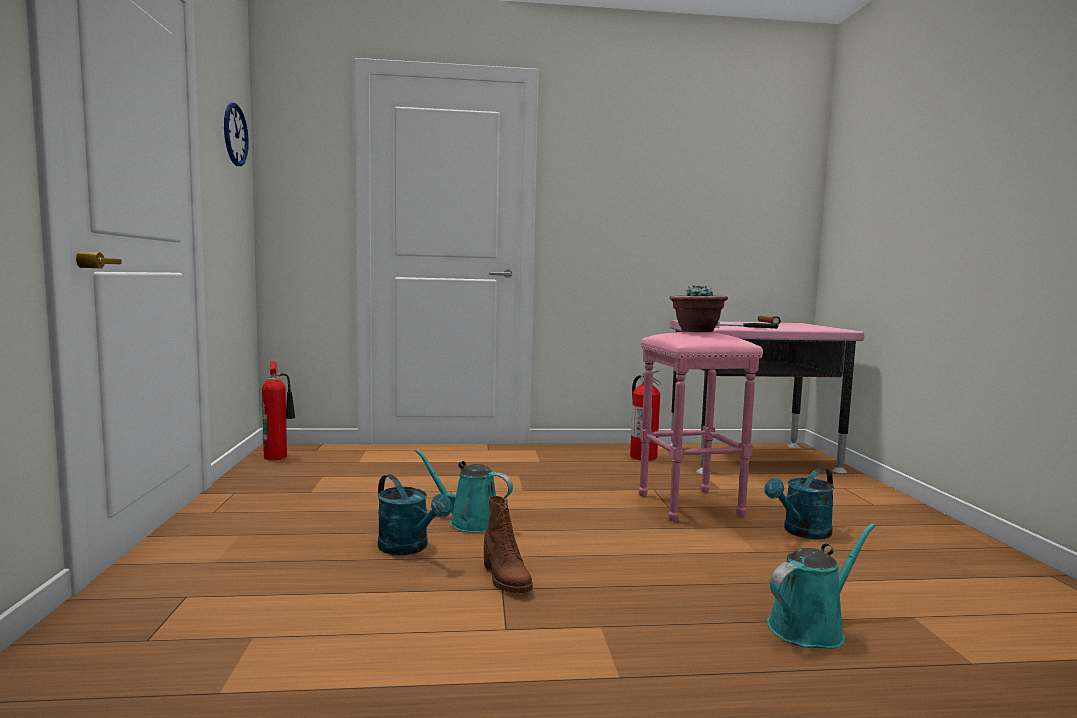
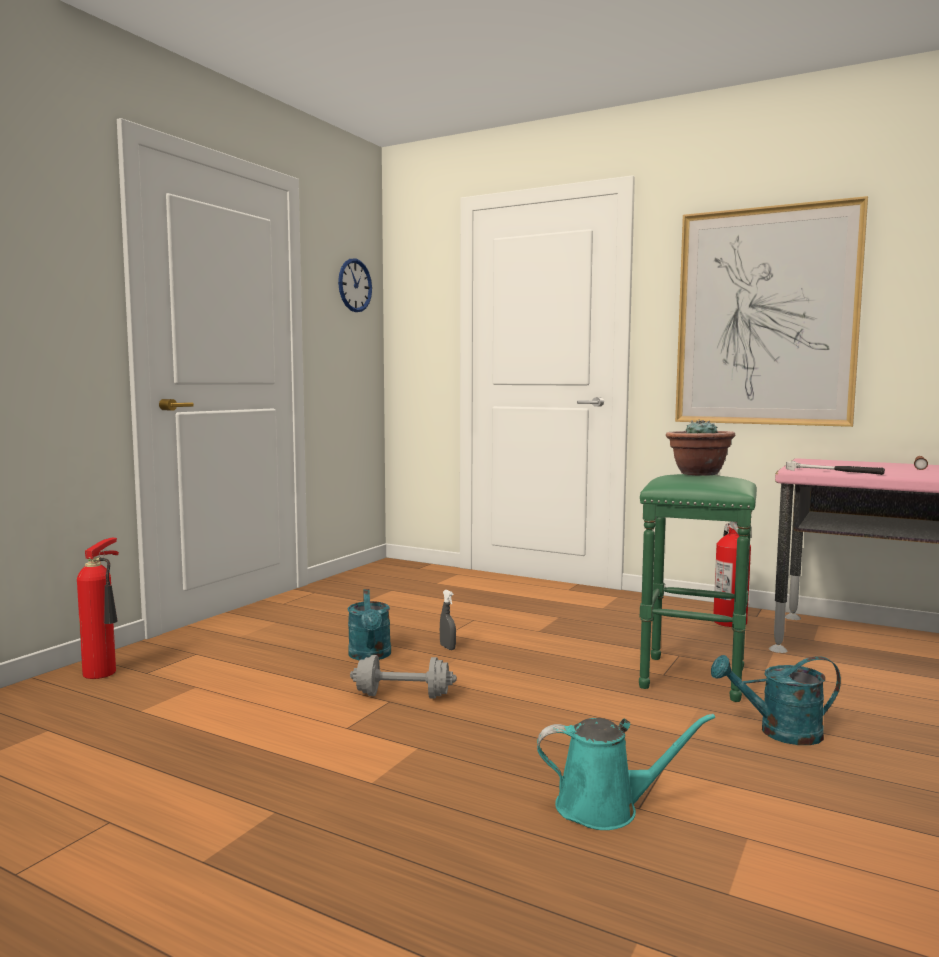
camera: 35 degrees right, 0 degrees up
(278, 456) = (382, 569): fire extinguisher -> fire extinguisher (104, 672)
(470, 522) = (447, 647): turquoise watering can -> grey spray bottle
(505, 579) = (403, 695): brown boot -> grey dumbbell
(648, 206) = (765, 317): none -> picture
(692, 505) = (694, 678): pink stool -> green stool

